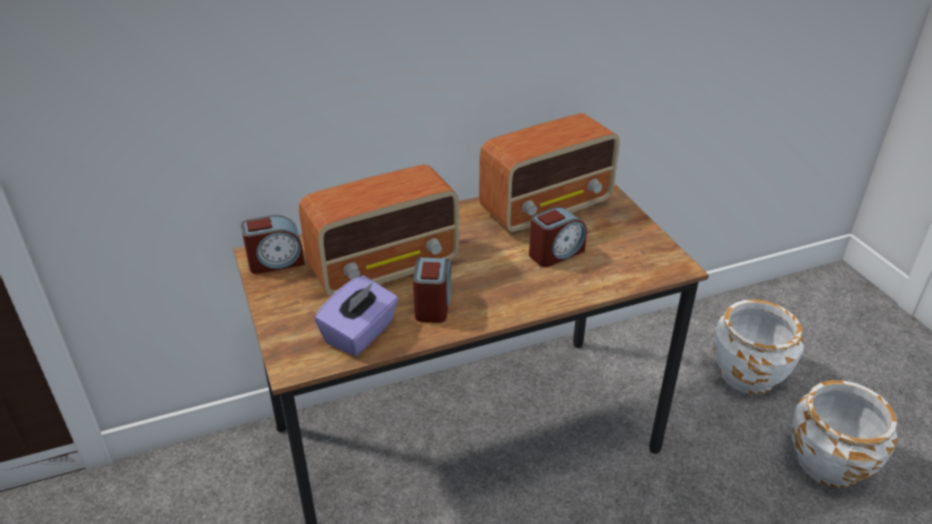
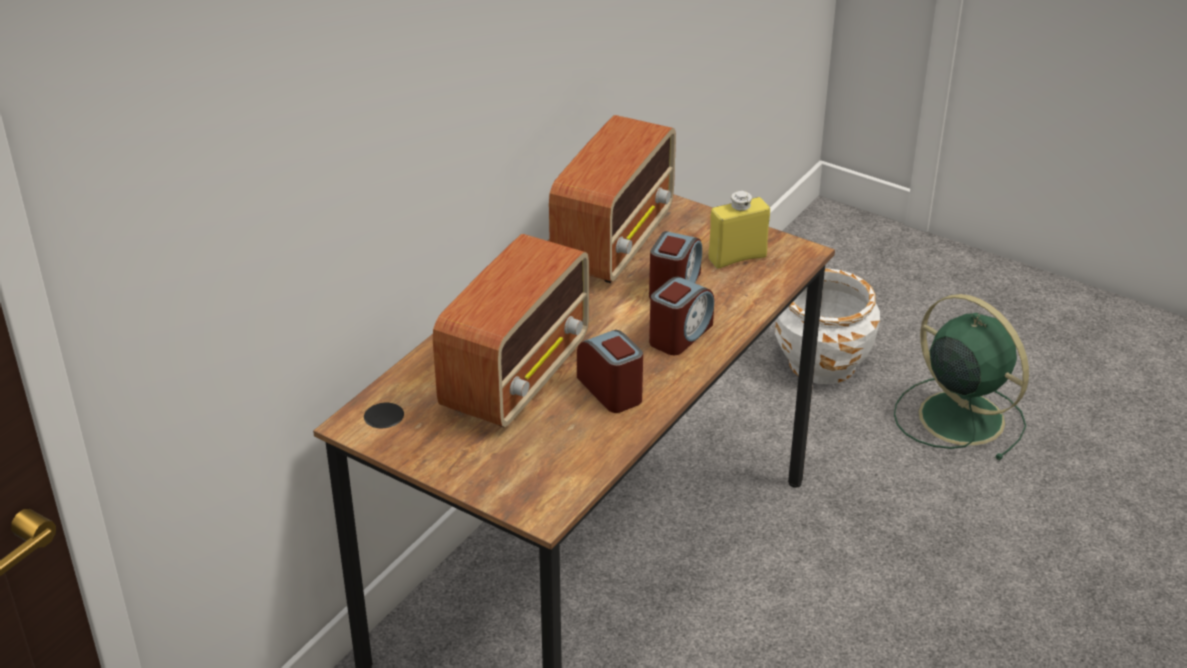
camera: 35 degrees left, 0 degrees up
(276, 262) = (387, 422): alarm clock -> alarm clock (680, 335)
(360, 333) = (573, 451): purple tissue box -> none
(623, 251) = (737, 258): none -> yellow bottle
(828, 462) = (958, 416): white planter -> green fan

